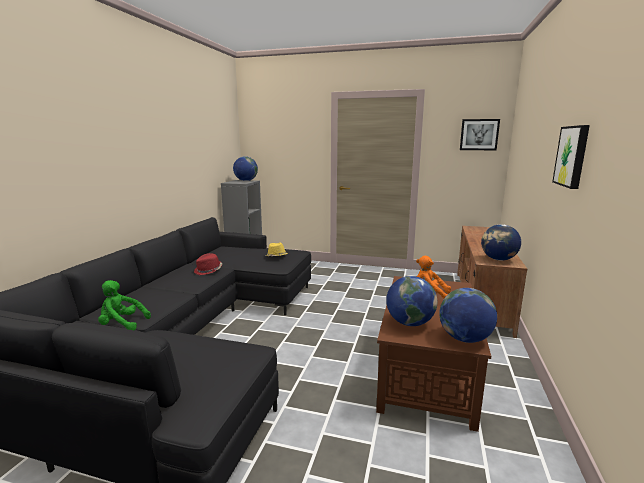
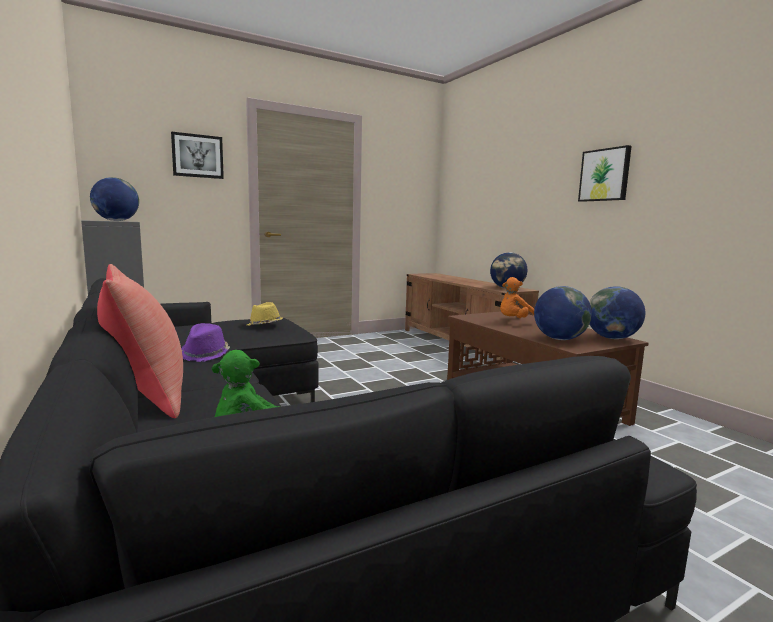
camera: 45 degrees left, 5 degrees down
(145, 287) = (146, 395): none -> red pillow
(208, 270) = (205, 354): red hat -> purple hat
(479, 134) = (414, 174): picture -> picture (197, 156)

